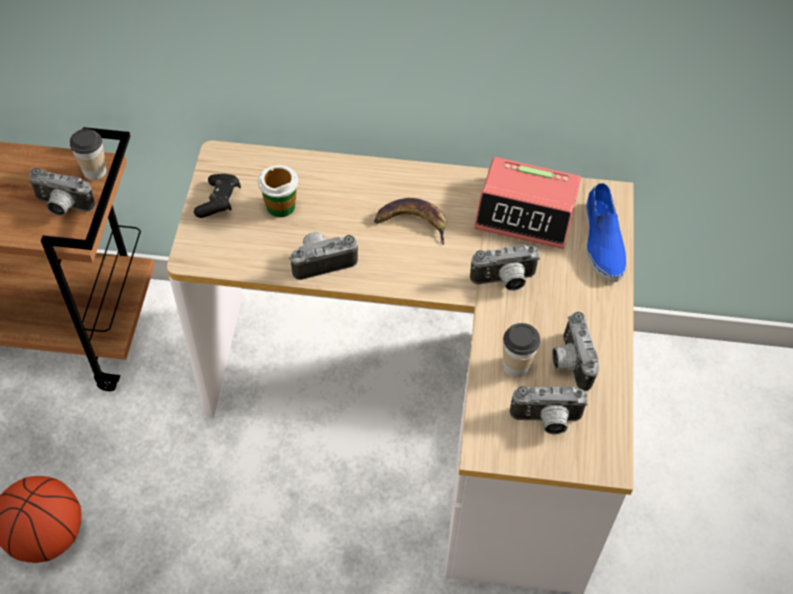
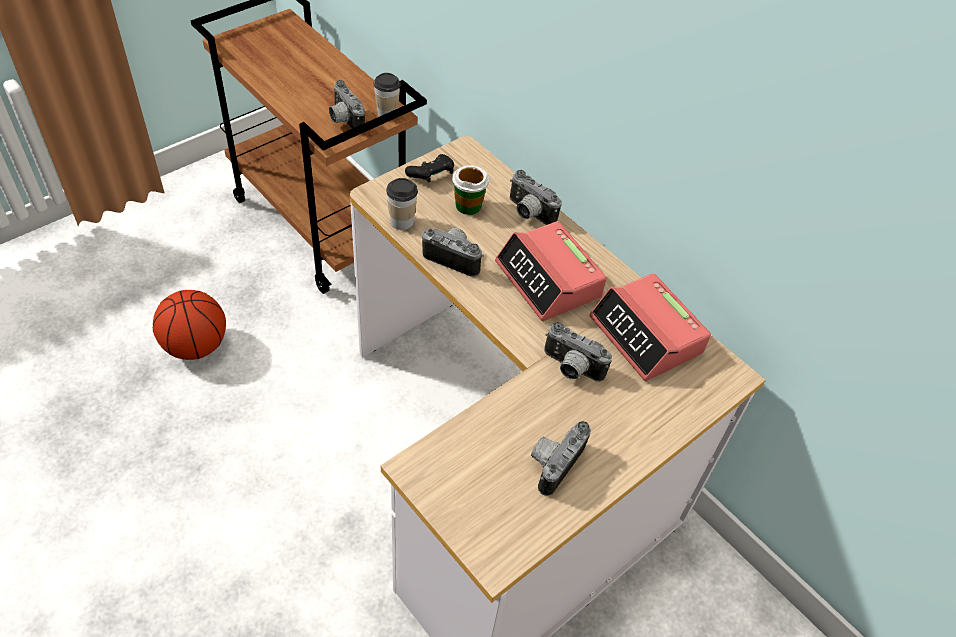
camera: 40 degrees right, 5 degrees down
(413, 222) = (549, 280): banana -> alarm clock
(516, 365) = (508, 431): cup -> cup (402, 222)
(546, 421) = (484, 489): camera -> camera (528, 213)
(602, 241) = (686, 401): blue shoe -> none

